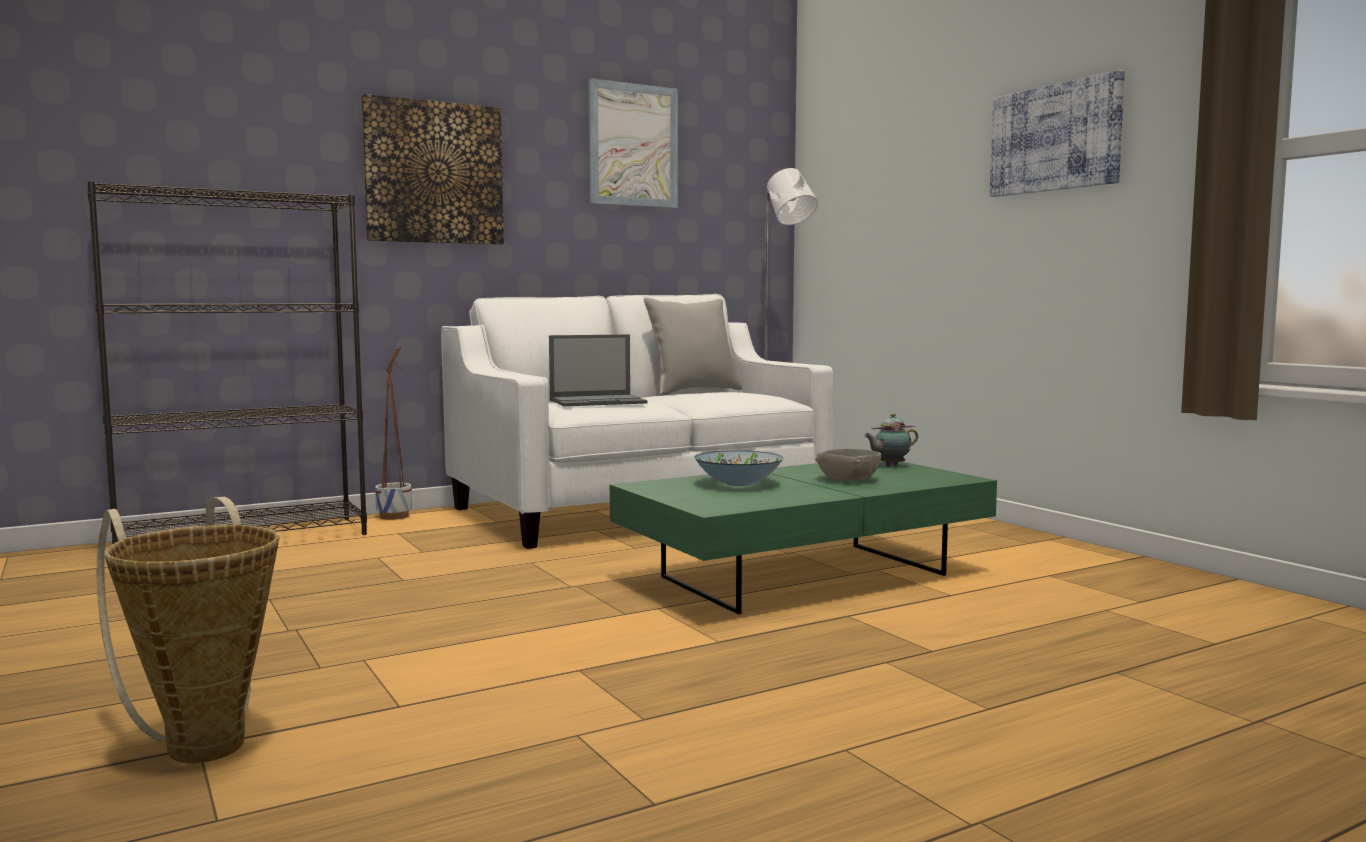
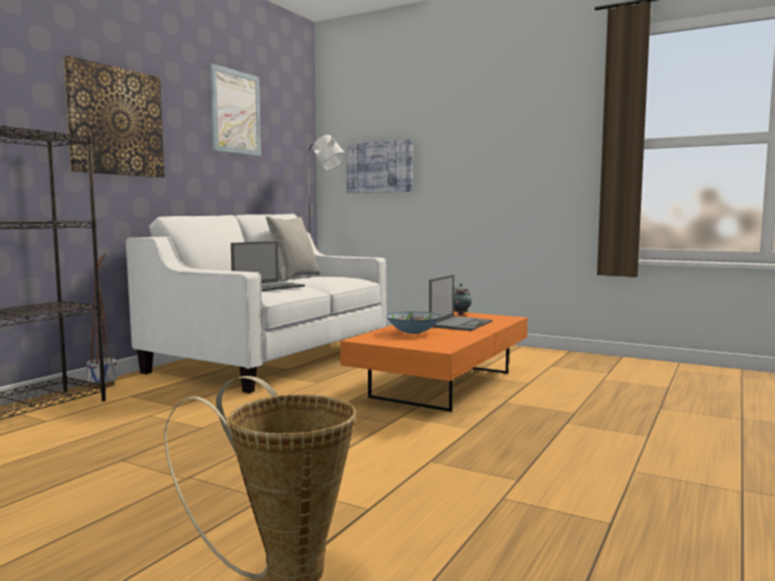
camera: 30 degrees left, 0 degrees up
(803, 575) = (442, 384): green coffee table -> orange coffee table
(848, 479) = (461, 324): grey bowl -> laptop
(1055, 138) = (509, 129): picture -> picture (379, 167)

